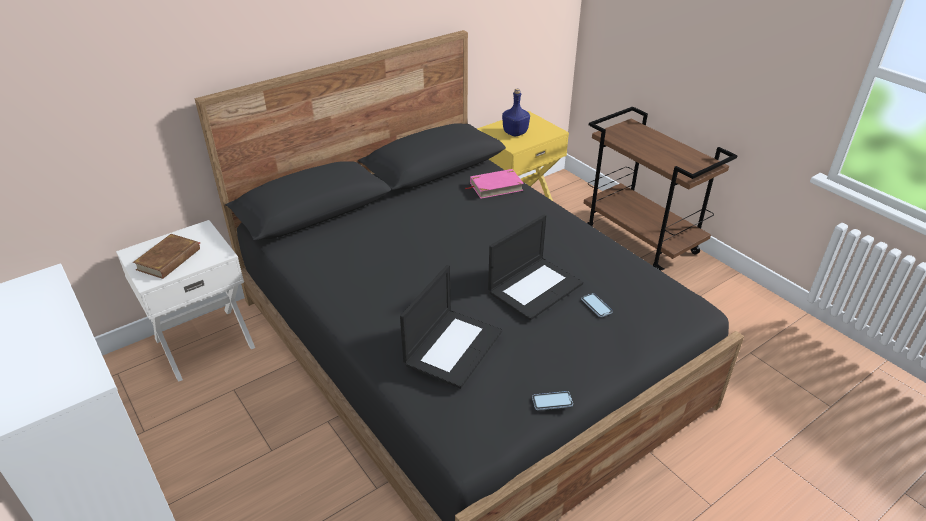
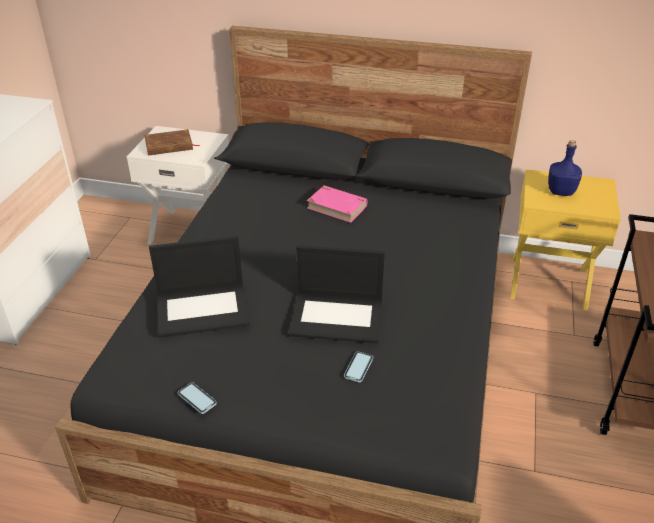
camera: 50 degrees right, 0 degrees up
(496, 186) = (456, 224): pink book -> pink book (337, 207)

